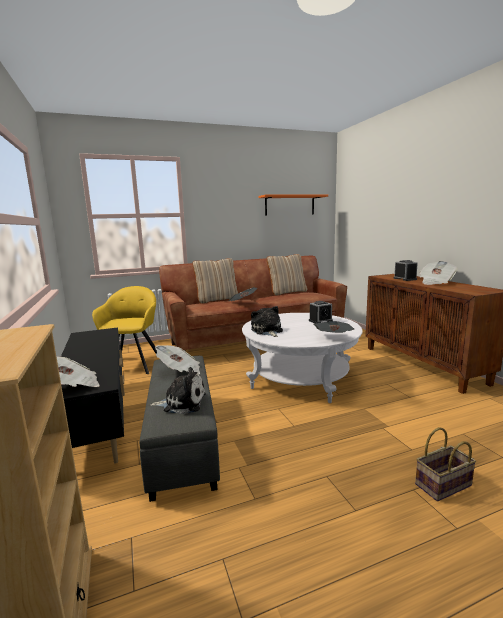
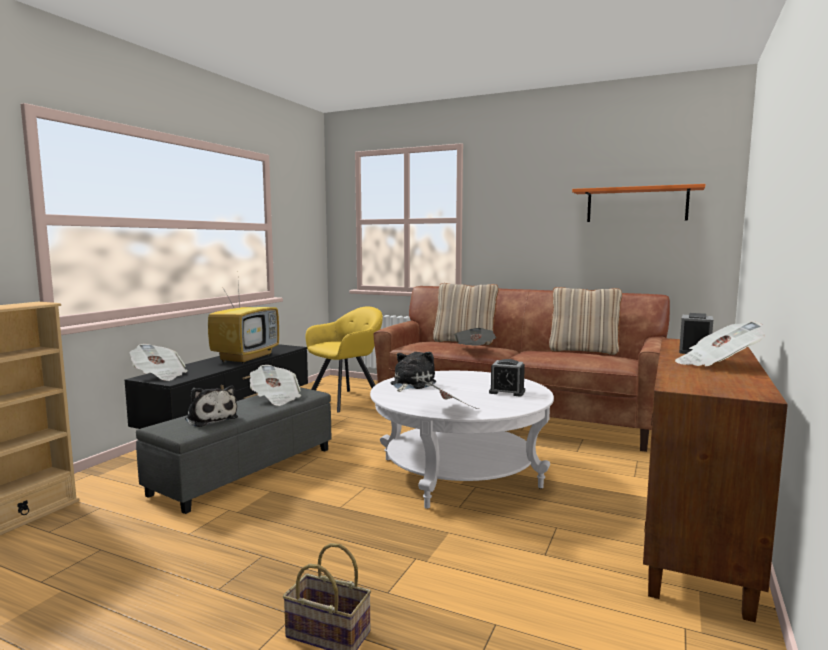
camera: 45 degrees right, 5 degrees down
(98, 348) = (246, 358): none -> television

